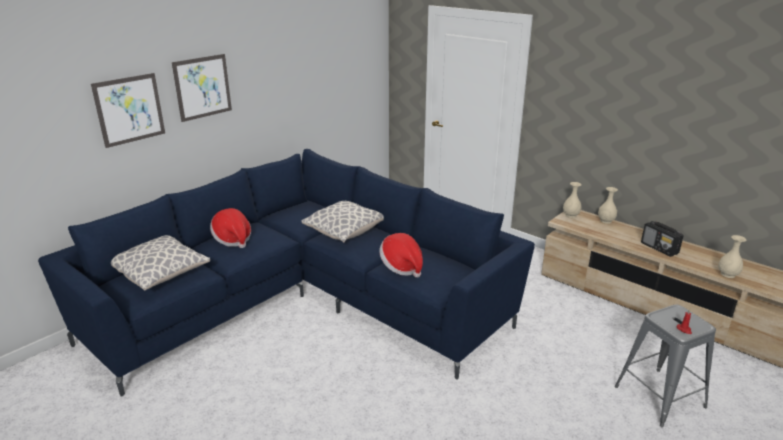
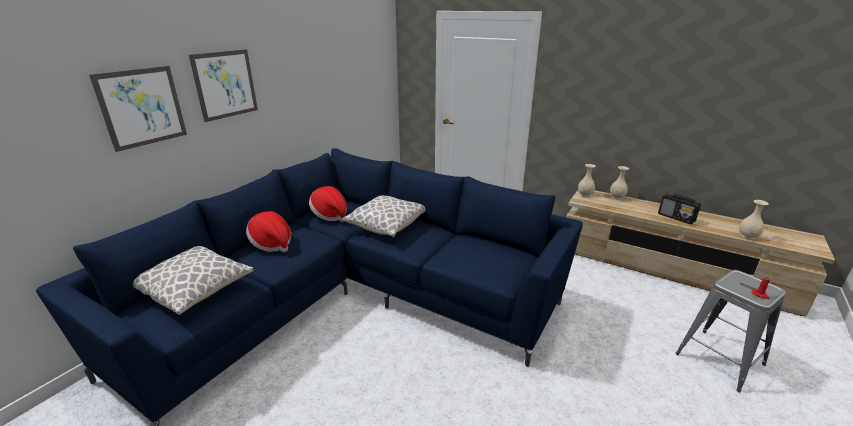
camera: 10 degrees left, 0 degrees up
(402, 267) = (458, 257): hat -> hat (330, 215)

